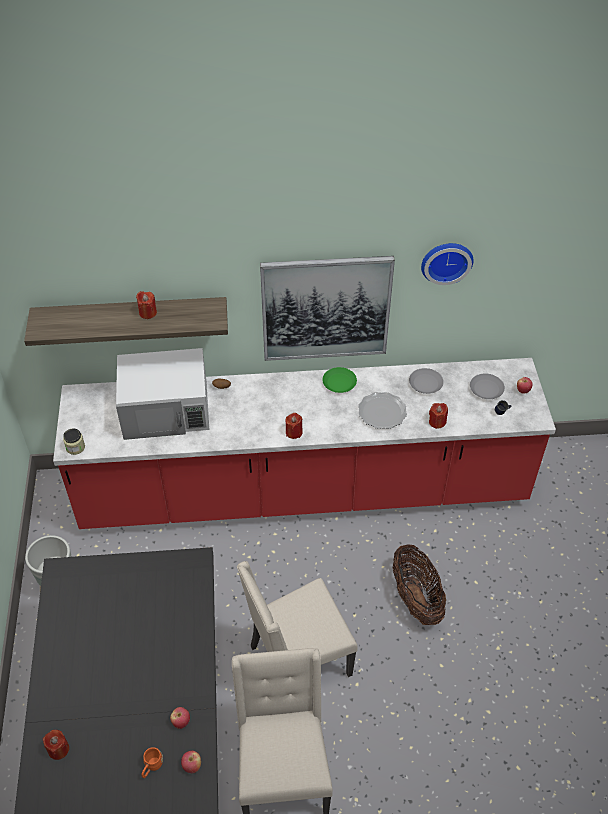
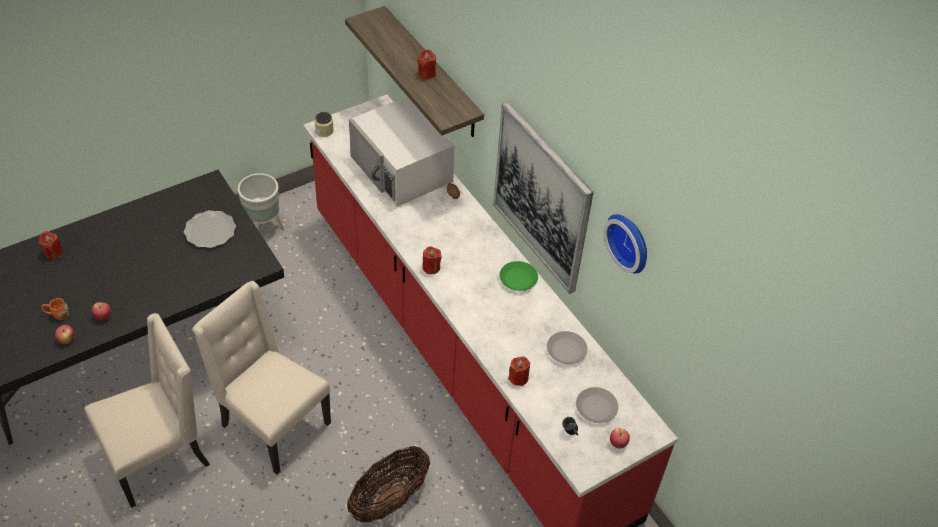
camera: 60 degrees right, 0 degrees up
(381, 412) = (501, 326): plate -> plate (210, 231)

